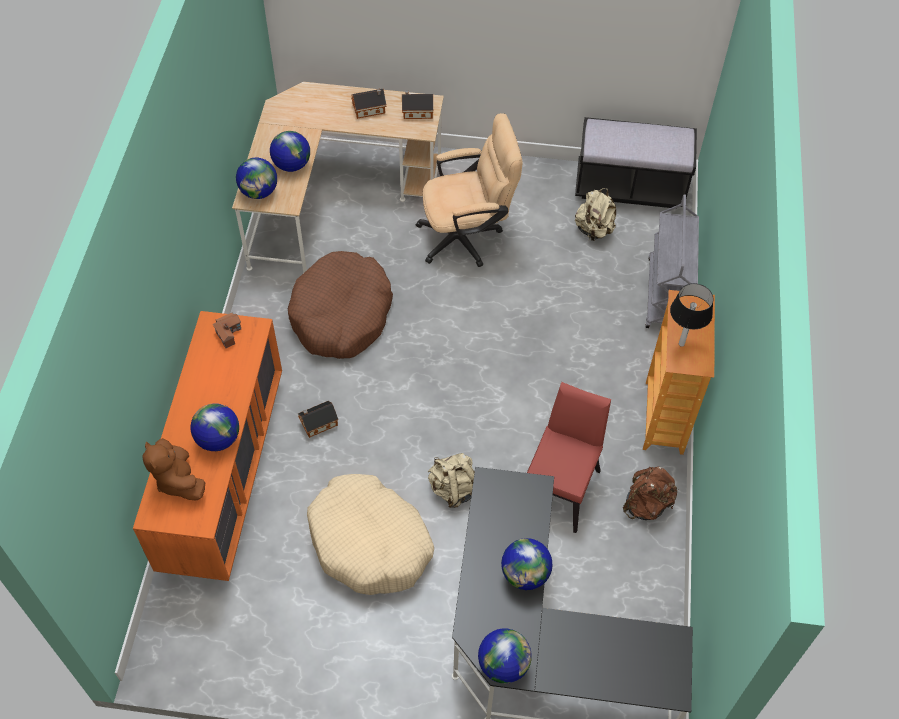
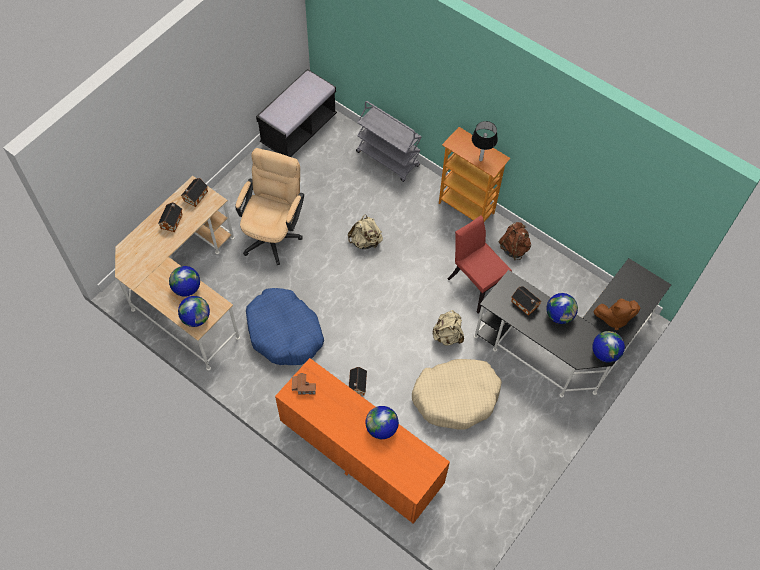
camera: 60 degrees left, 5 degrees up
(178, 480) = (398, 464): brown plush toy -> brown plush toy (614, 318)
(341, 315) = (285, 332): brown dog bed -> blue dog bed
(512, 523) = (525, 304): none -> toy house
(594, 230) = (317, 166): beige backpack -> beige backpack (365, 241)

